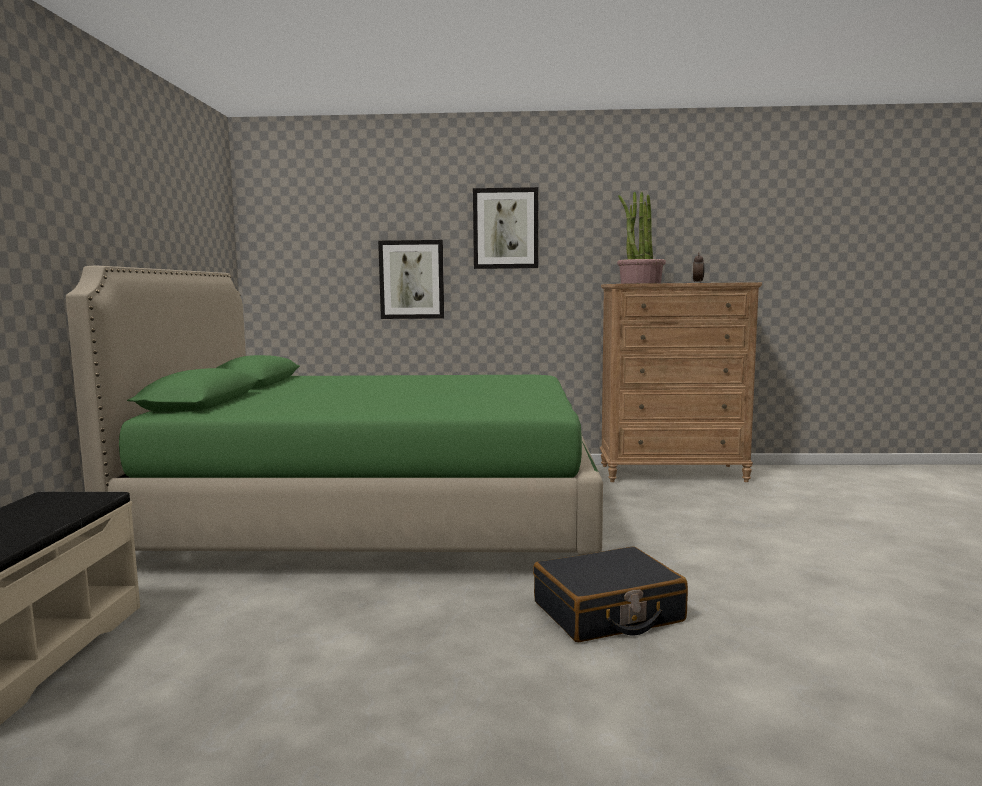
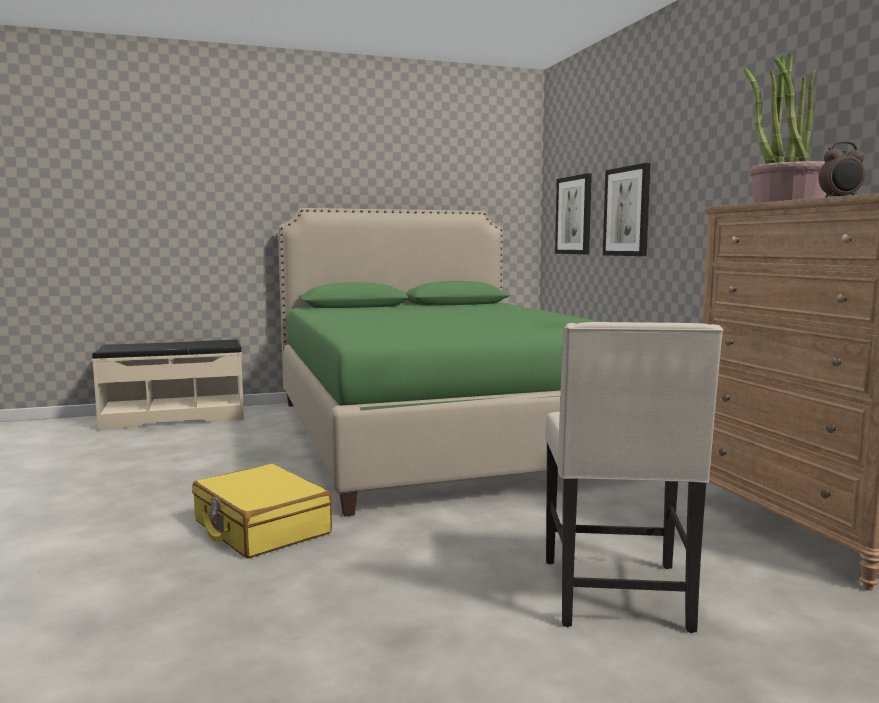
camera: 70 degrees right, 0 degrees up
(505, 228) = (700, 139): picture -> picture (574, 215)
(608, 612) = (261, 528): black suitcase -> yellow suitcase
(756, 523) = (618, 596): none -> beige chair

